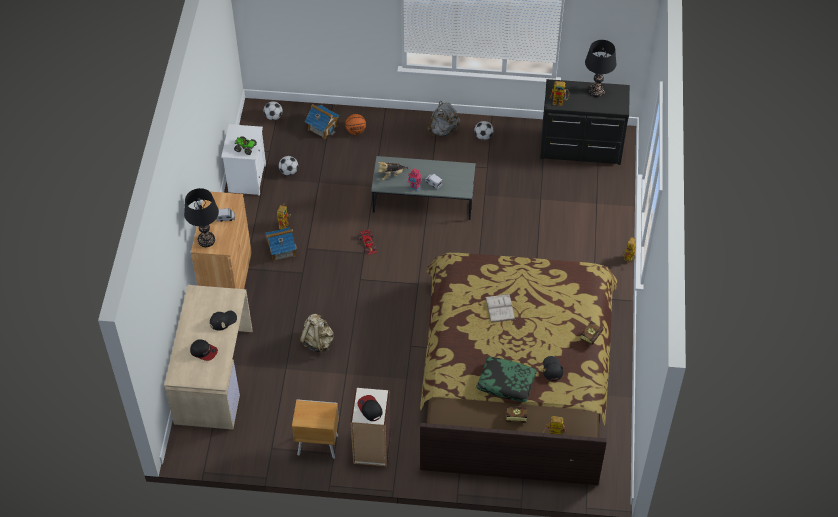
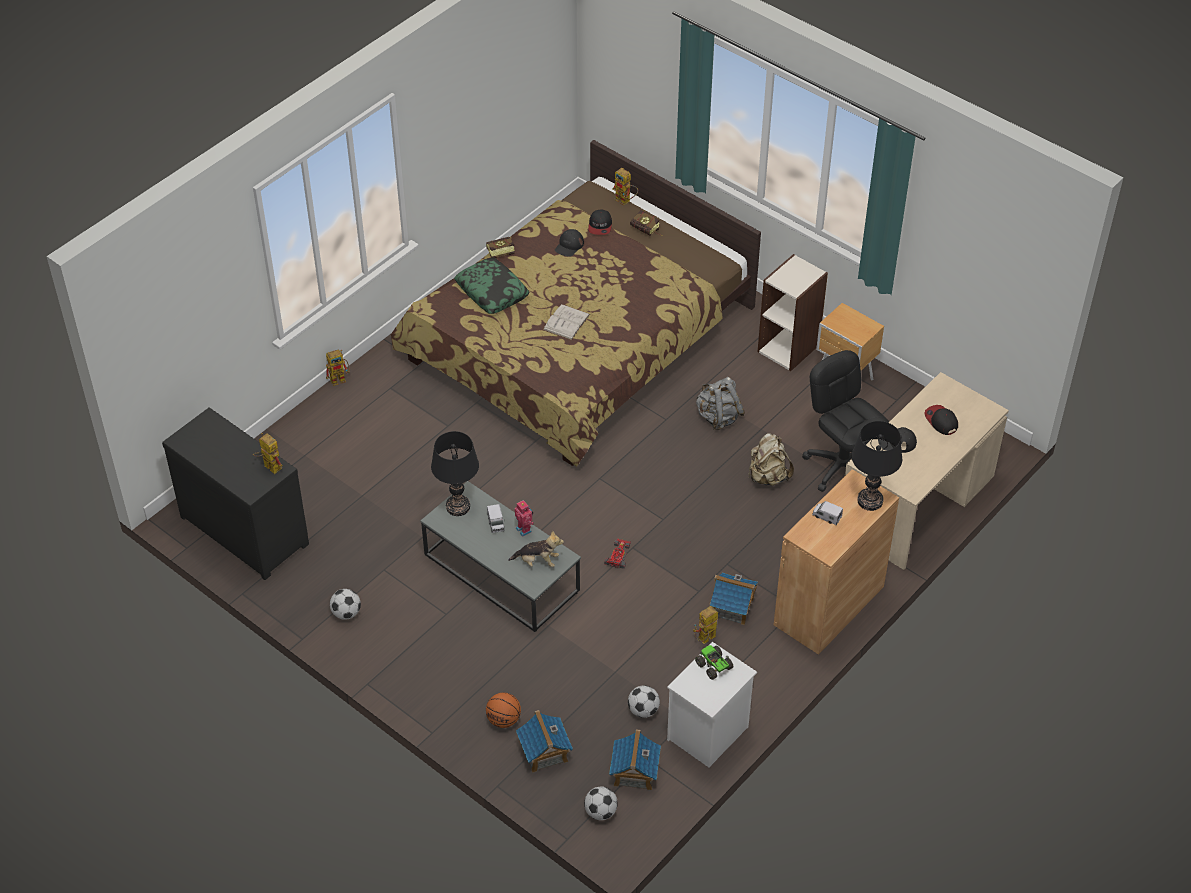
camera: 145 degrees left, 5 degrees down
(270, 141) = (634, 772): none -> toy house
(276, 375) = (842, 466): none -> black office chair
(370, 409) = (798, 273): cap -> cap (600, 226)
(443, 130) = (388, 652): grey backpack -> grey backpack (718, 417)
(506, 383) = (628, 257): pillow -> pillow (492, 291)
(596, 91) = (210, 455): black table lamp -> black table lamp (458, 507)

